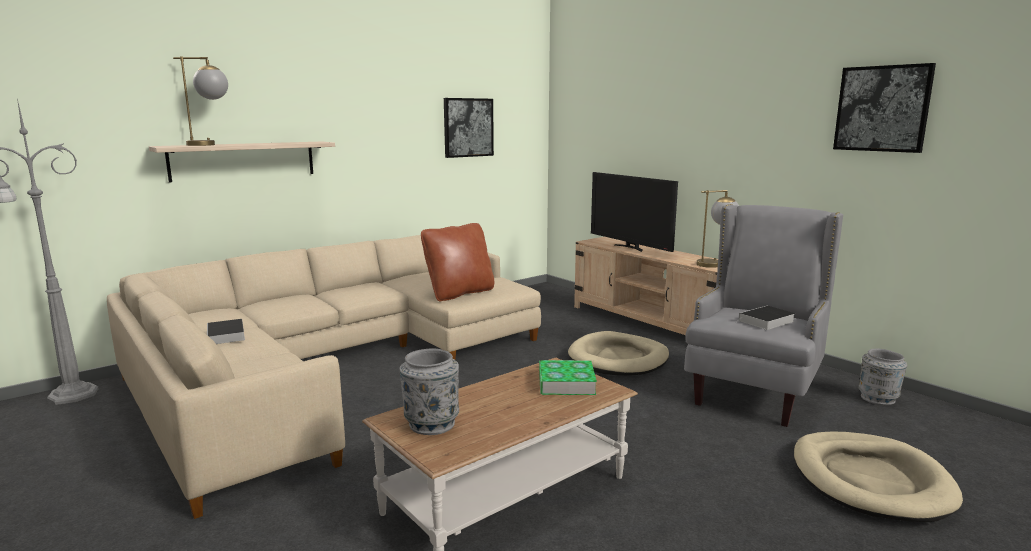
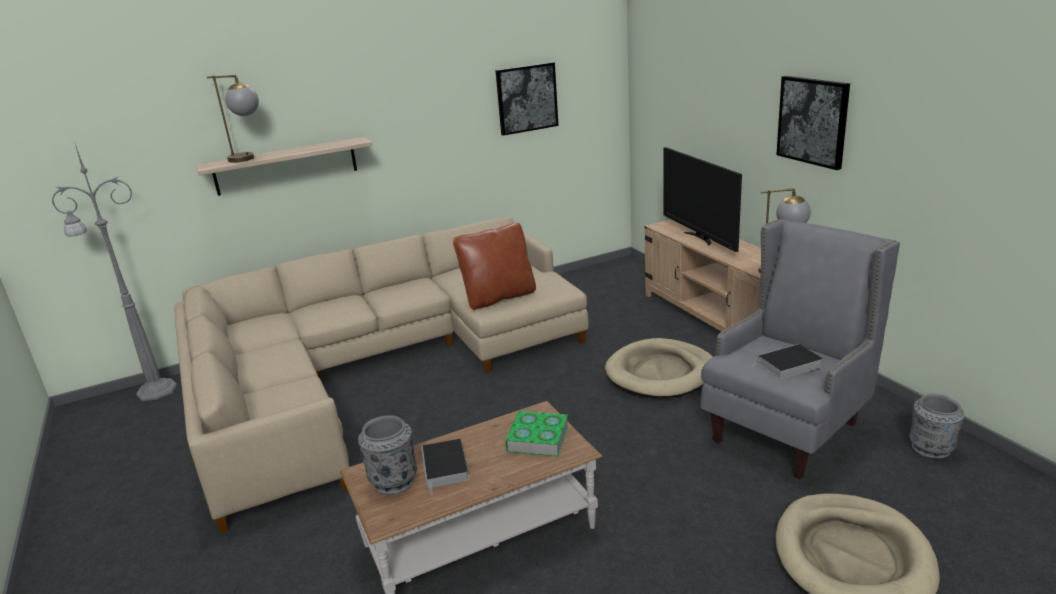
camera: 15 degrees right, 10 degrees up
(226, 335) = (264, 354): book -> book (445, 468)
(882, 108) = (965, 111): picture -> picture (813, 121)

